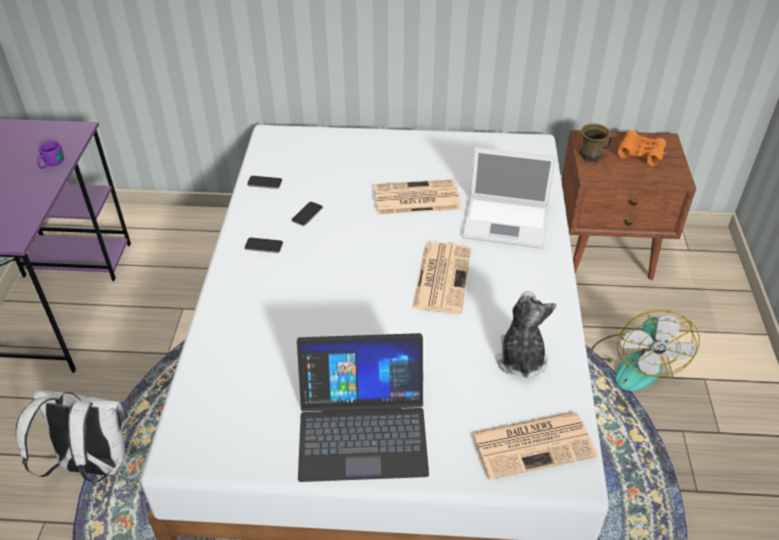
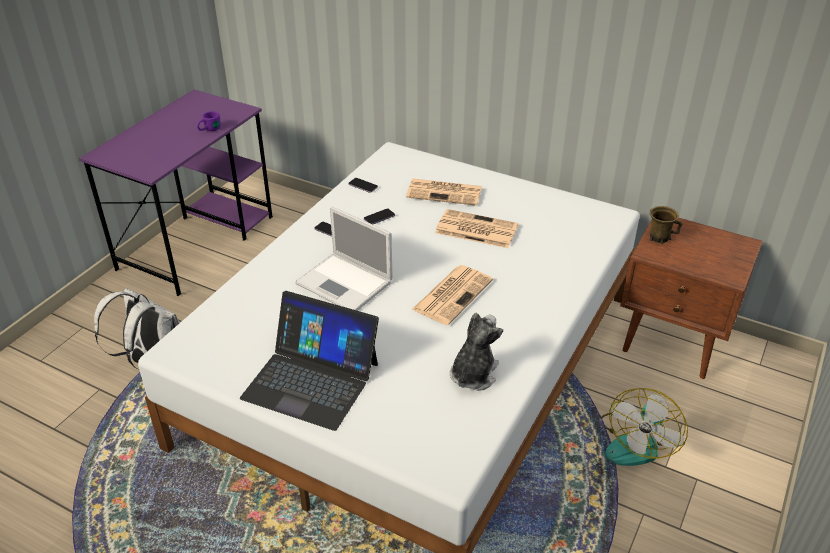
camera: 25 degrees right, 5 degrees down
(507, 222) = (541, 269): laptop -> laptop (345, 283)
(534, 444) = (436, 439): newspaper -> newspaper (445, 192)
(640, 153) = (710, 247): orange binoculars -> none

